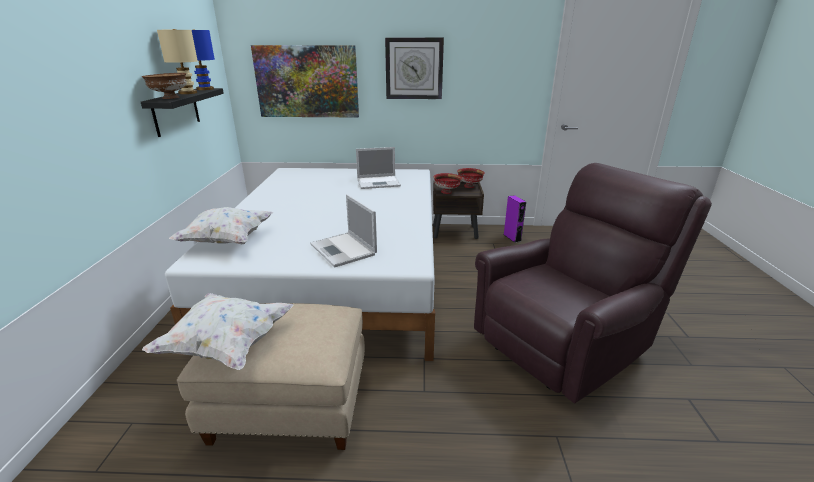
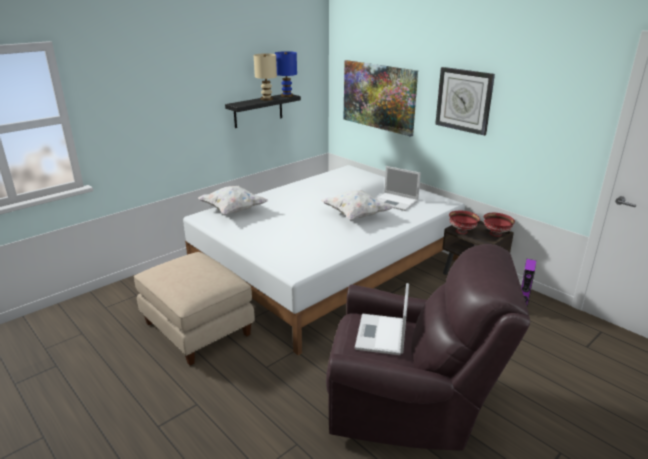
camera: 45 degrees right, 0 degrees up
(169, 98) = (243, 103): brown bowl -> none
(226, 345) = (161, 269): white pillow -> white pillow (355, 215)
(344, 250) = (277, 243): laptop -> laptop (381, 335)

